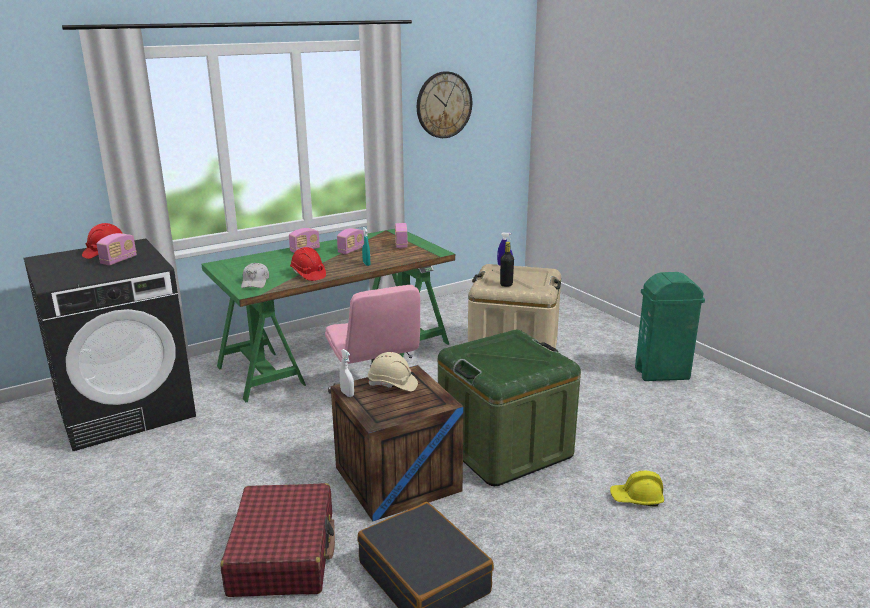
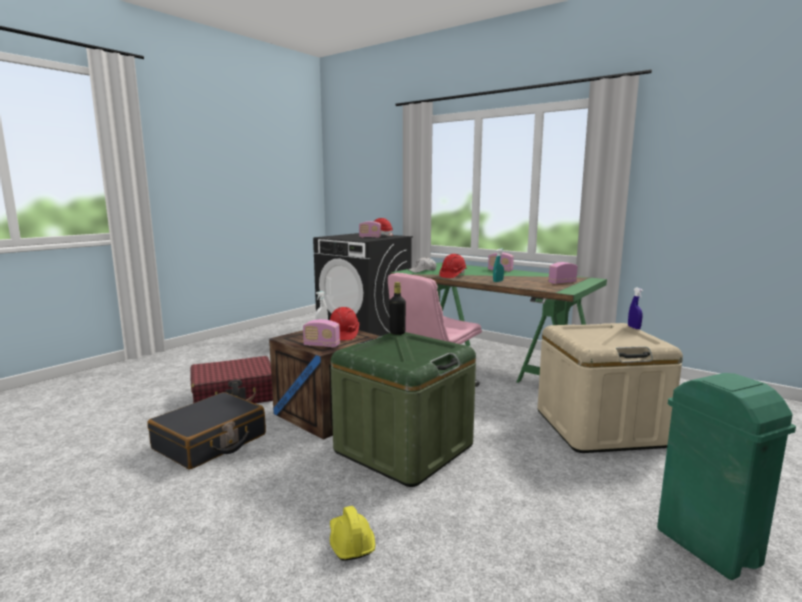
camera: 70 degrees right, 10 degrees down
(351, 250) = (520, 276): radio -> radio (322, 345)
(392, 384) = (343, 334): beige hard hat -> red hard hat
(444, 105) = (700, 161): wall clock -> none
(506, 285) = (583, 334): black bottle -> black bottle (397, 333)

